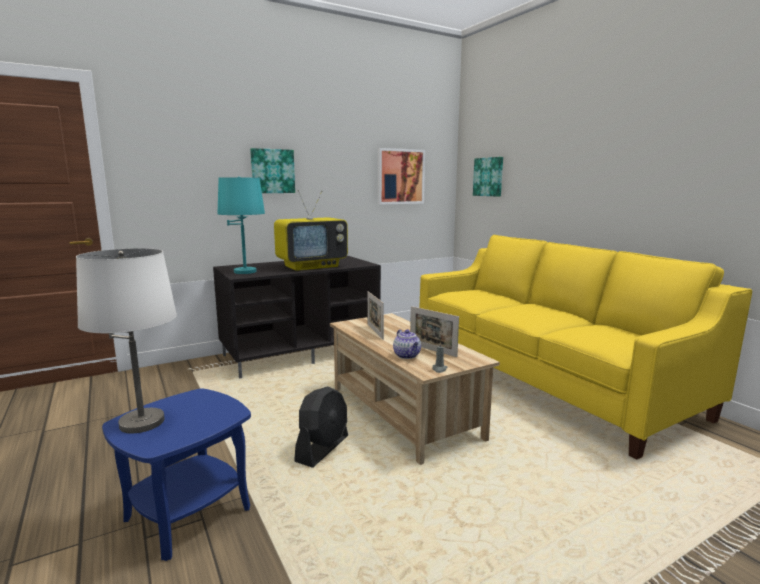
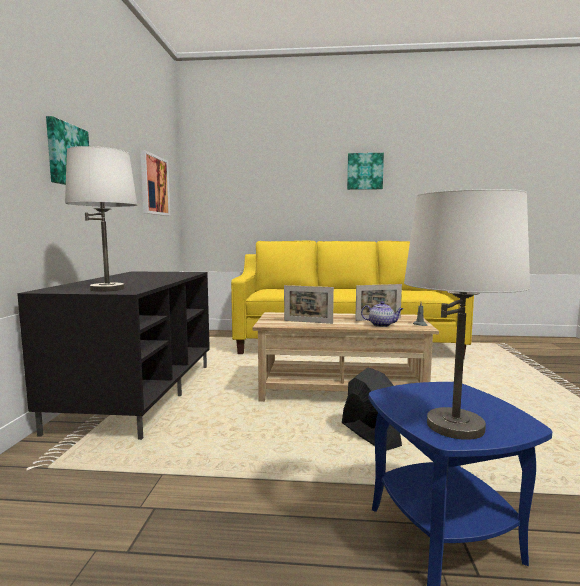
camera: 55 degrees left, 5 degrees down
(245, 272) = (107, 289): turquoise table lamp -> white table lamp
(312, 266) = (153, 278): television -> none
(488, 177) = (225, 192): picture -> picture (365, 171)

